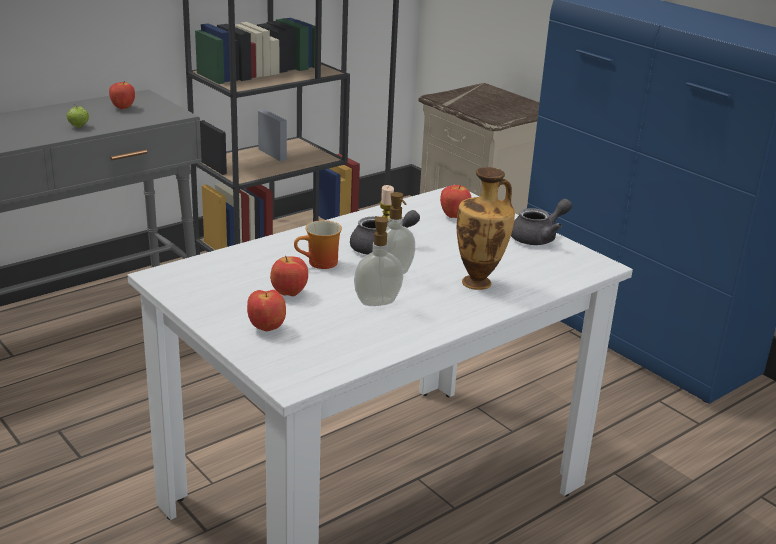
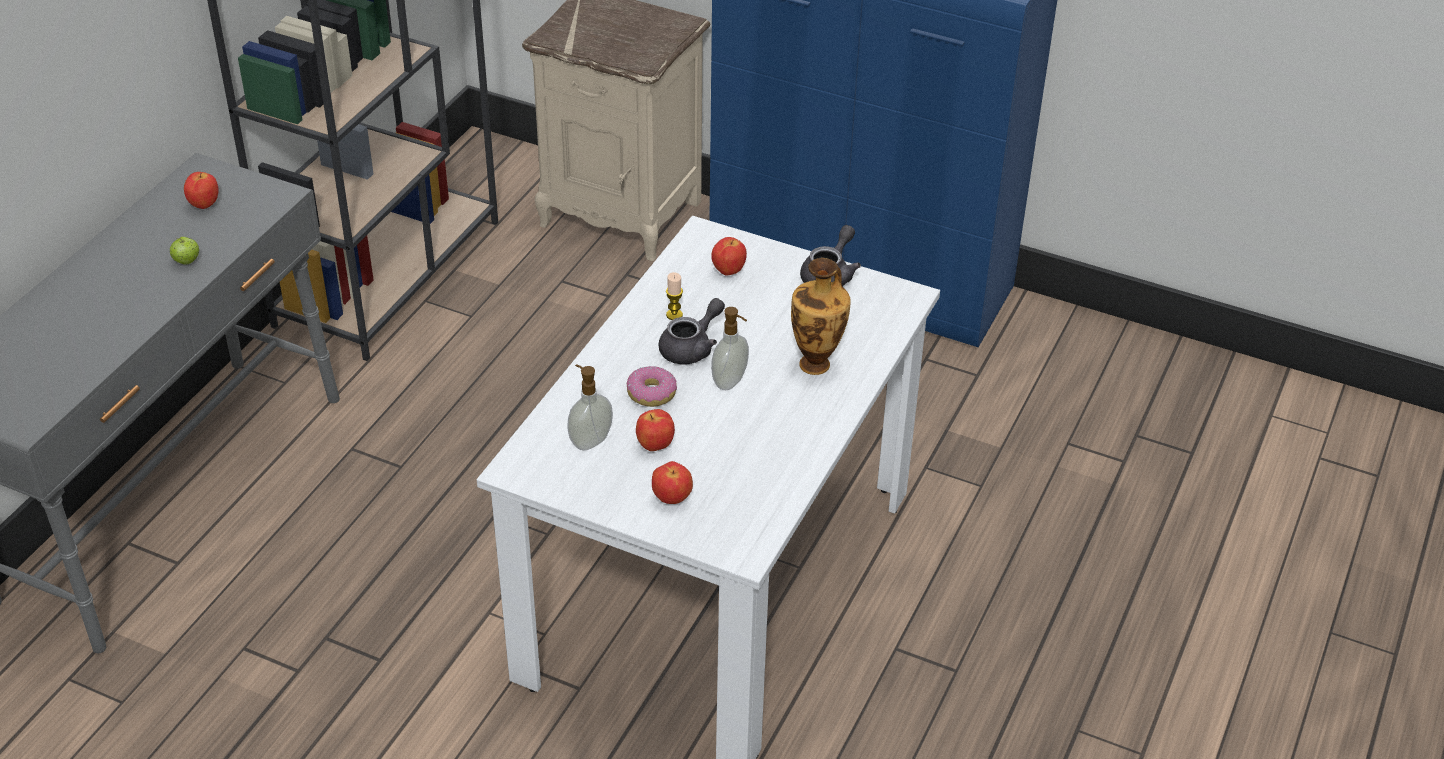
camera: 25 degrees left, 15 degrees up
(320, 264) = (652, 393): mug -> donut
(377, 301) = (743, 425): soap dispenser -> soap dispenser (590, 440)

